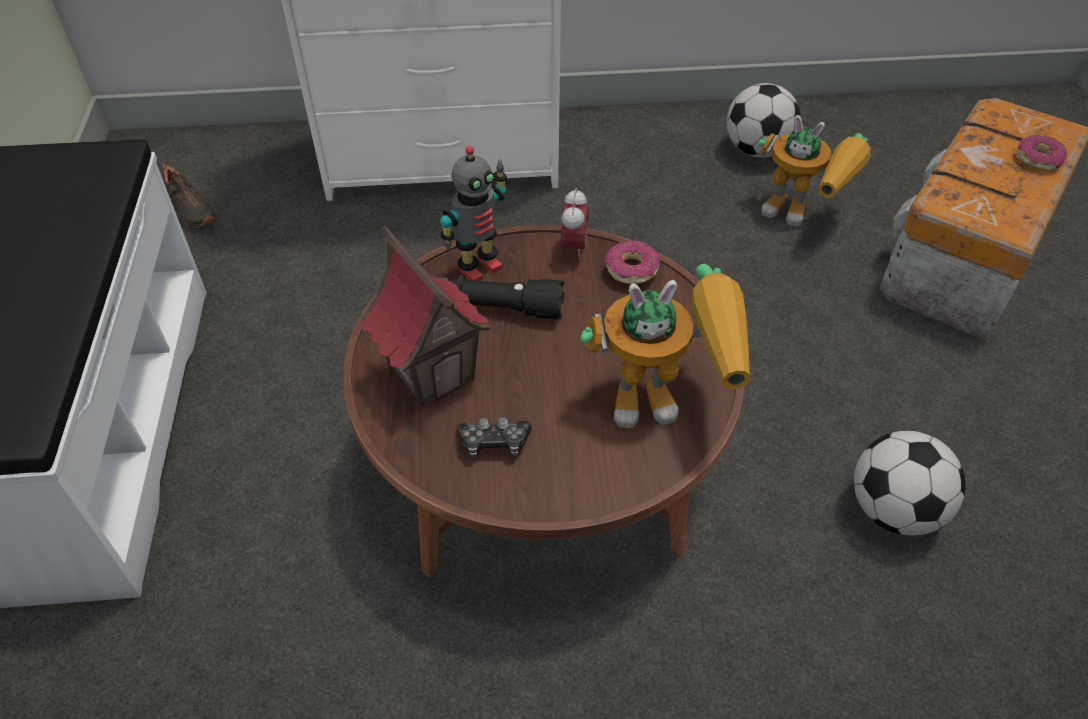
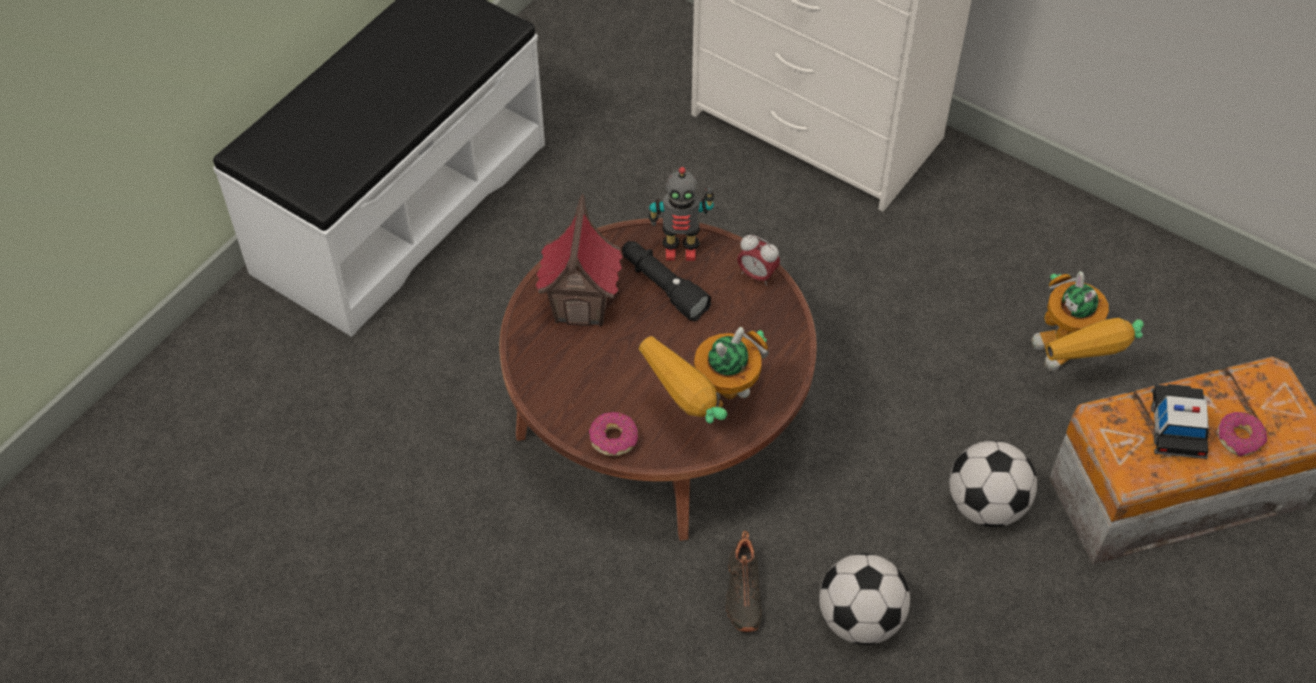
camera: 40 degrees right, 5 degrees up
(189, 210) = (586, 65): black shoe -> black shoe (742, 592)
(494, 443) = (574, 373): game controller -> none
(574, 247) = (757, 275): alarm clock -> alarm clock turned 75 degrees clockwise
(631, 269) = (778, 316): donut -> donut (613, 438)
(667, 396) = (706, 416): toy robot -> toy robot turned 105 degrees clockwise
(757, 150) = (1099, 280): football -> football (986, 505)
(993, 175) = (1177, 426): none -> toy car

